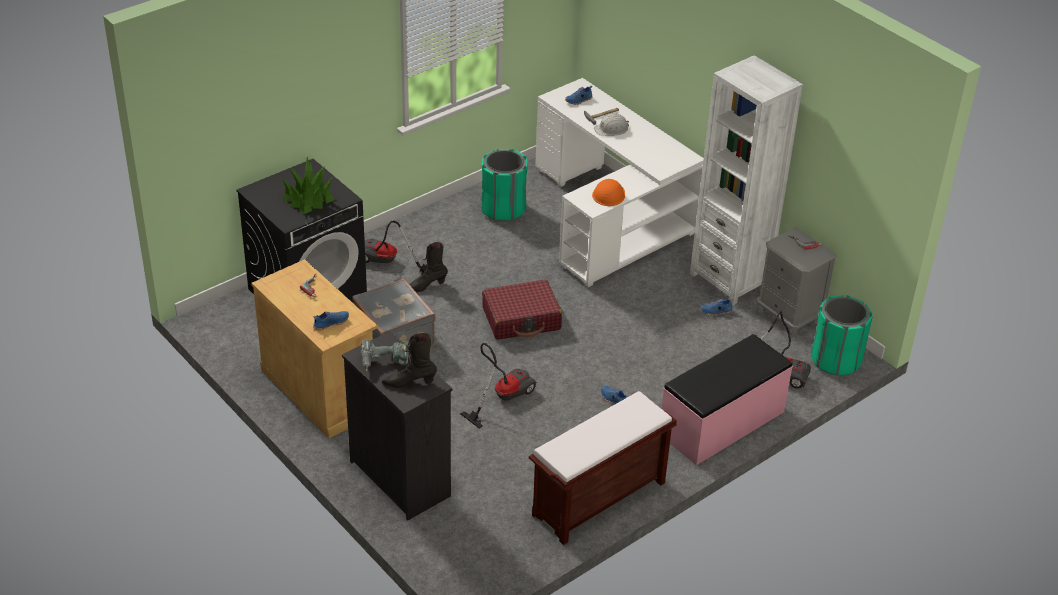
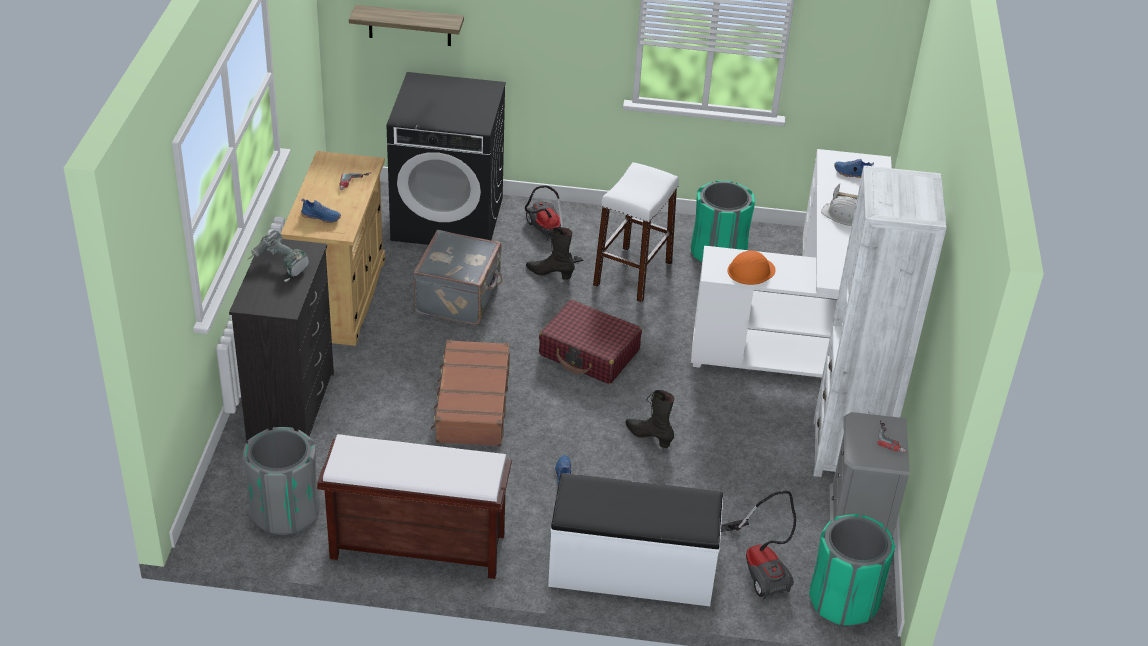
camera: 45 degrees right, 0 degrees up
(233, 149) = (409, 25): none -> shelf
(308, 198) = (449, 109): potted plant -> none
(409, 382) = (272, 292): black boot -> black boot (648, 437)
(474, 254) = (633, 274): none -> white stool
(496, 540) = (285, 511): none -> grey trash can
(502, 397) = (472, 404): vacuum cleaner -> brown suitcase
(716, 311) = (786, 470): blue shoe -> none
(722, 423) = (632, 570): pink bench -> white bench

